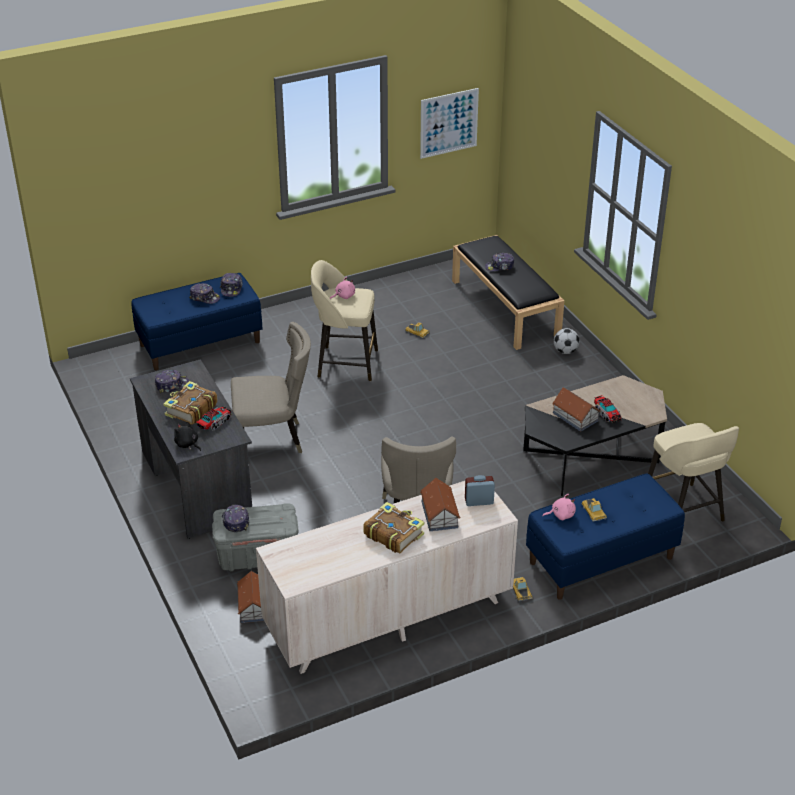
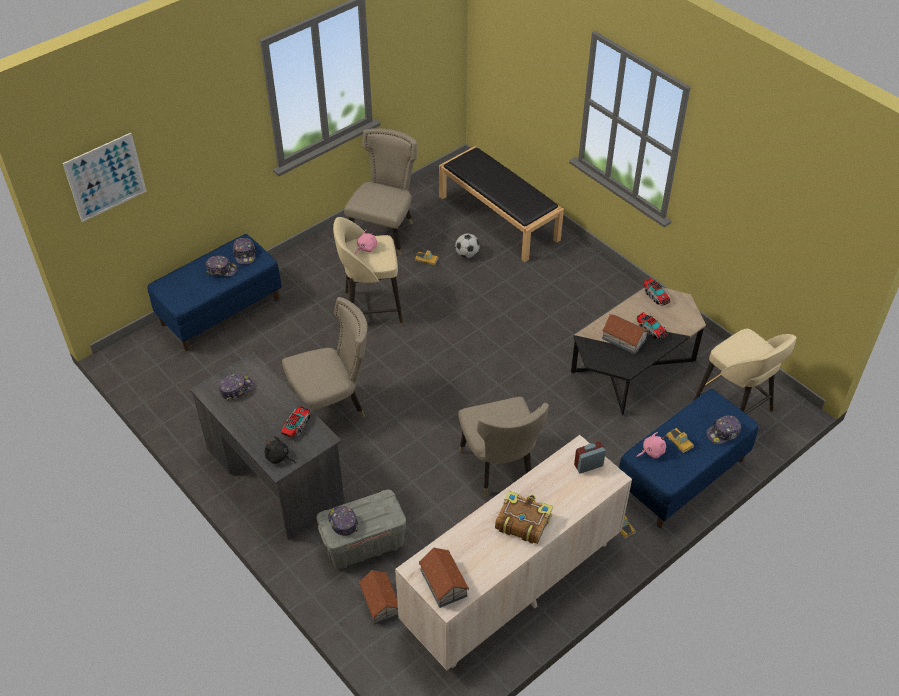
camera: 15 degrees left, 10 degrees up
(190, 410) = (266, 415): book -> none
(385, 303) = (385, 232): none -> beige chair
(439, 514) = (557, 488): toy house -> toy house (443, 582)
(449, 123) = (422, 48): picture -> picture (105, 177)
(500, 267) = (493, 182): cap -> cap (723, 433)
(565, 351) = (570, 255): football -> football (467, 254)
(624, 386) = (655, 296): none -> toy truck

